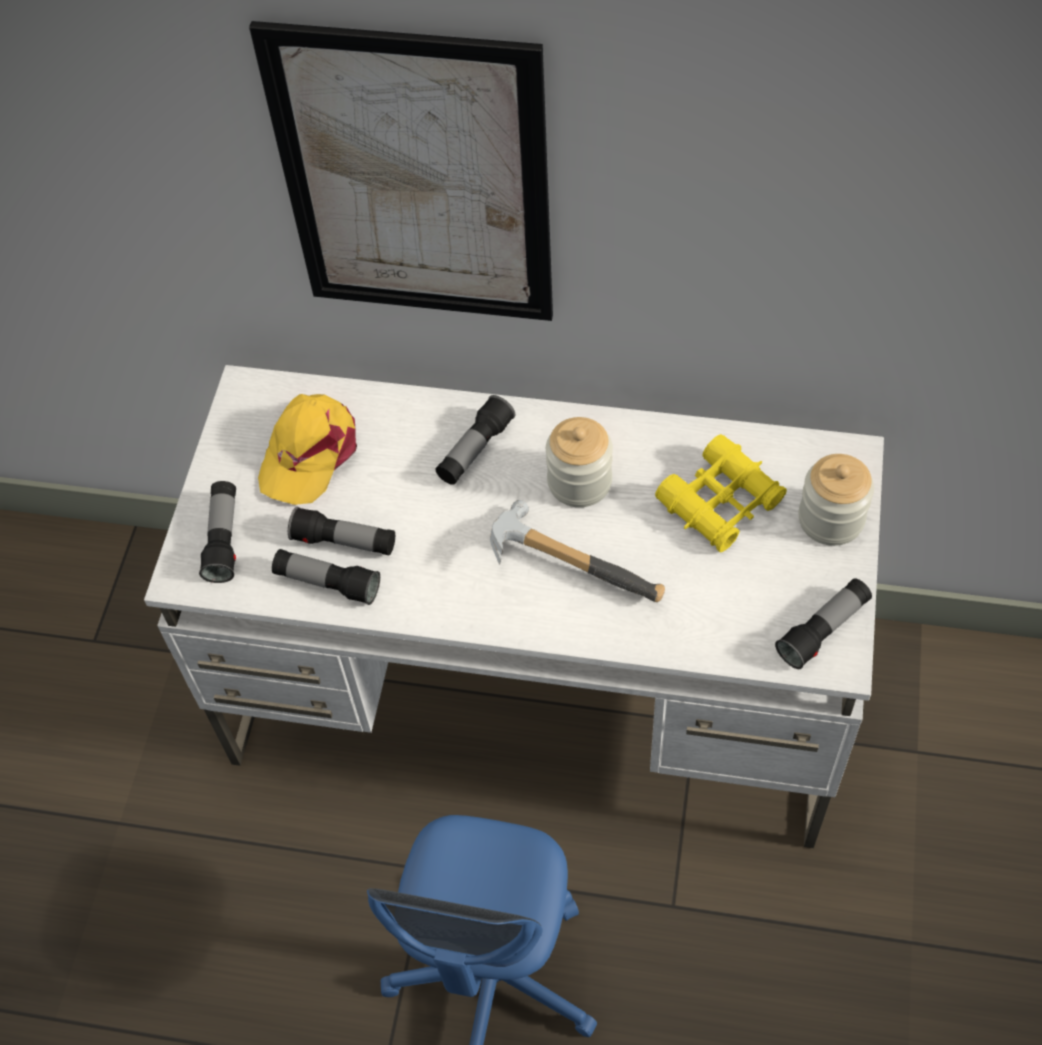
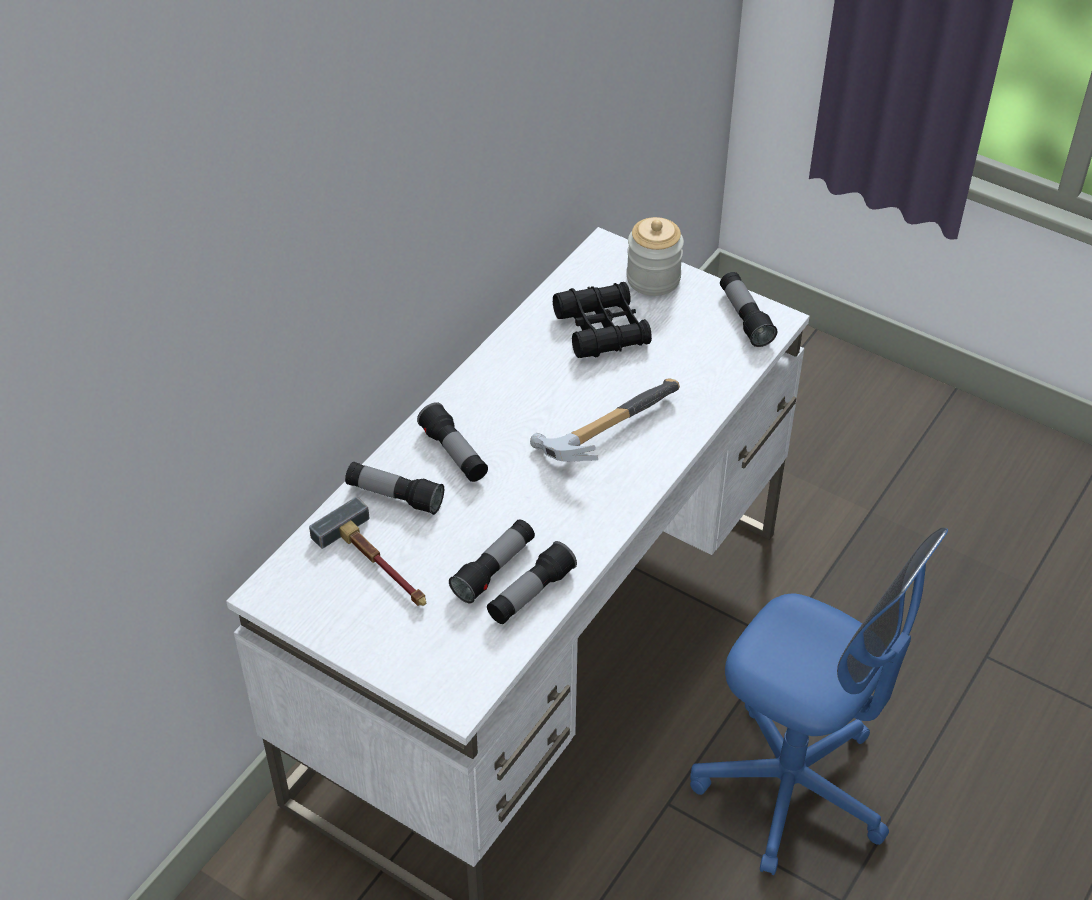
camera: 70 degrees left, 10 degrees down
(223, 539) = (435, 656): flashlight -> flashlight (395, 496)
(310, 452) = (378, 565): yellow cap -> hammer
(416, 181) = (333, 249): picture -> none
(579, 482) = (530, 400): jar -> none
(720, 502) = (602, 329): yellow binoculars -> black binoculars

